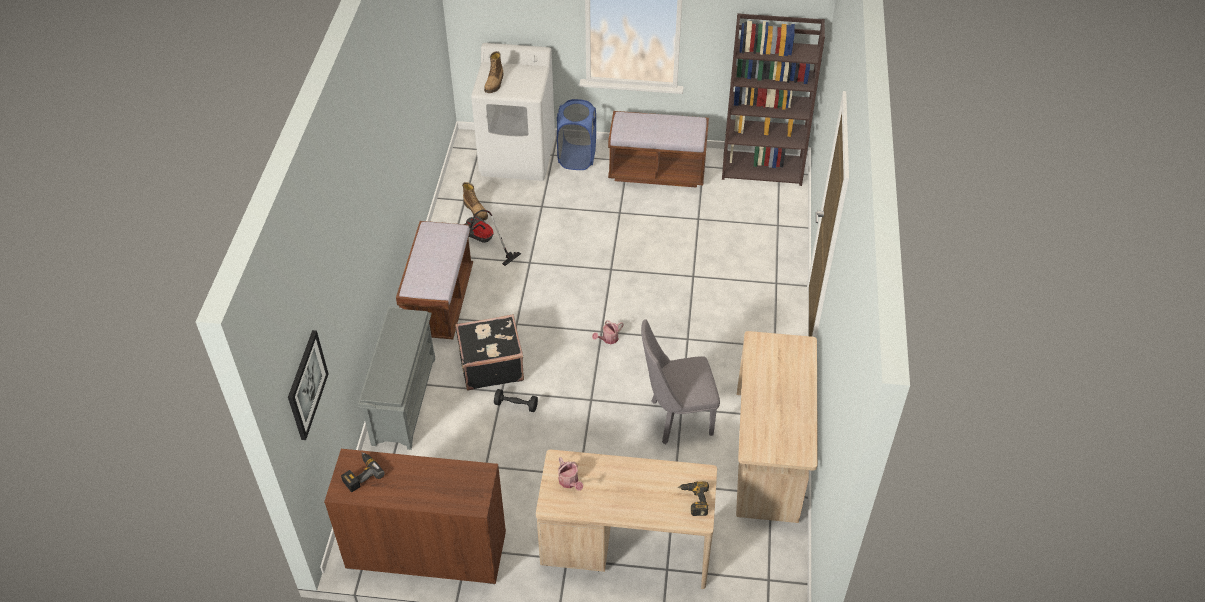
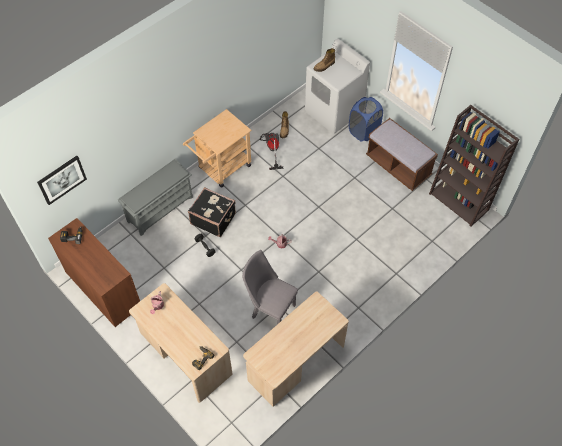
camera: 40 degrees right, 10 degrees up
(439, 302) = (221, 169): brown bench -> beige cart

